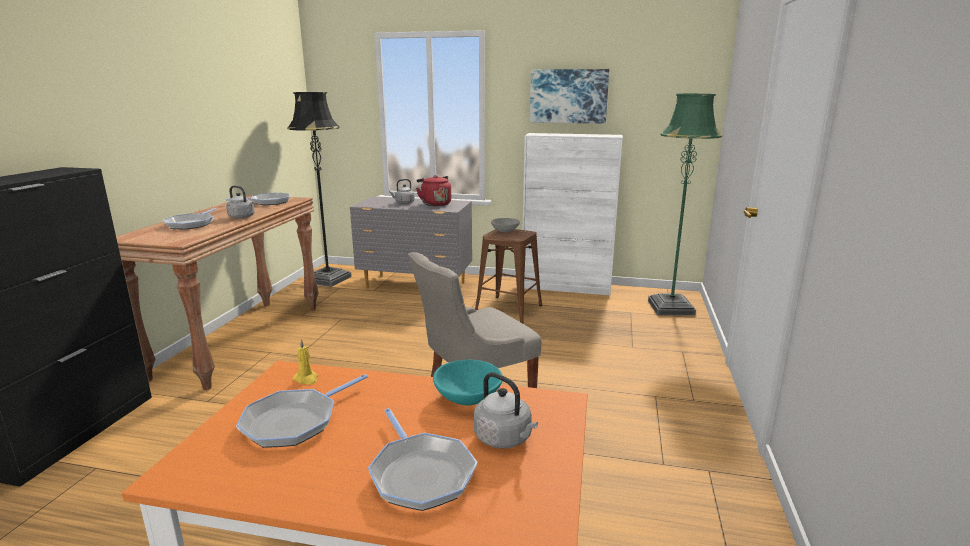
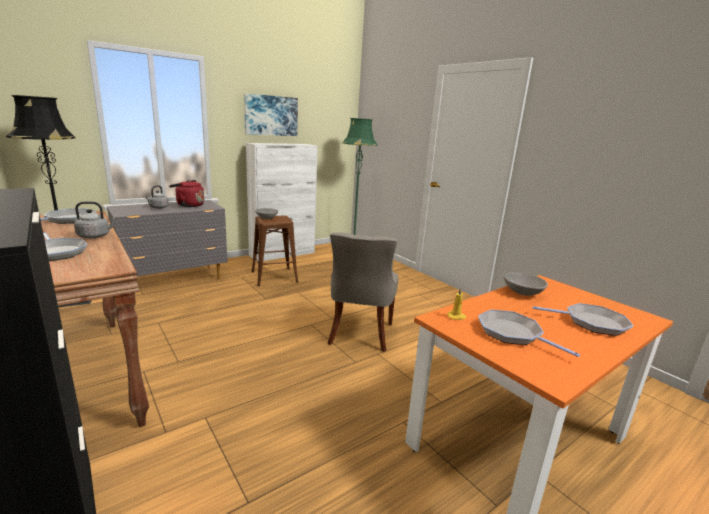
camera: 50 degrees left, 0 degrees up
(294, 421) = (512, 333): frying pan -> frying pan turned 150 degrees clockwise
(468, 397) = (522, 292): turquoise bowl -> grey bowl
(505, 439) = (570, 299): grey kettle -> none

